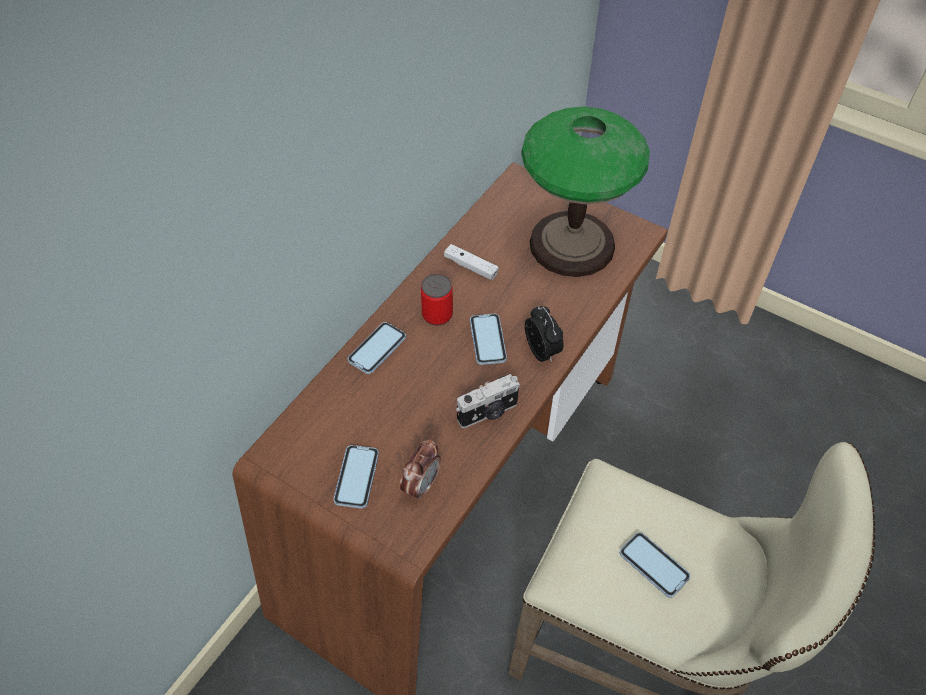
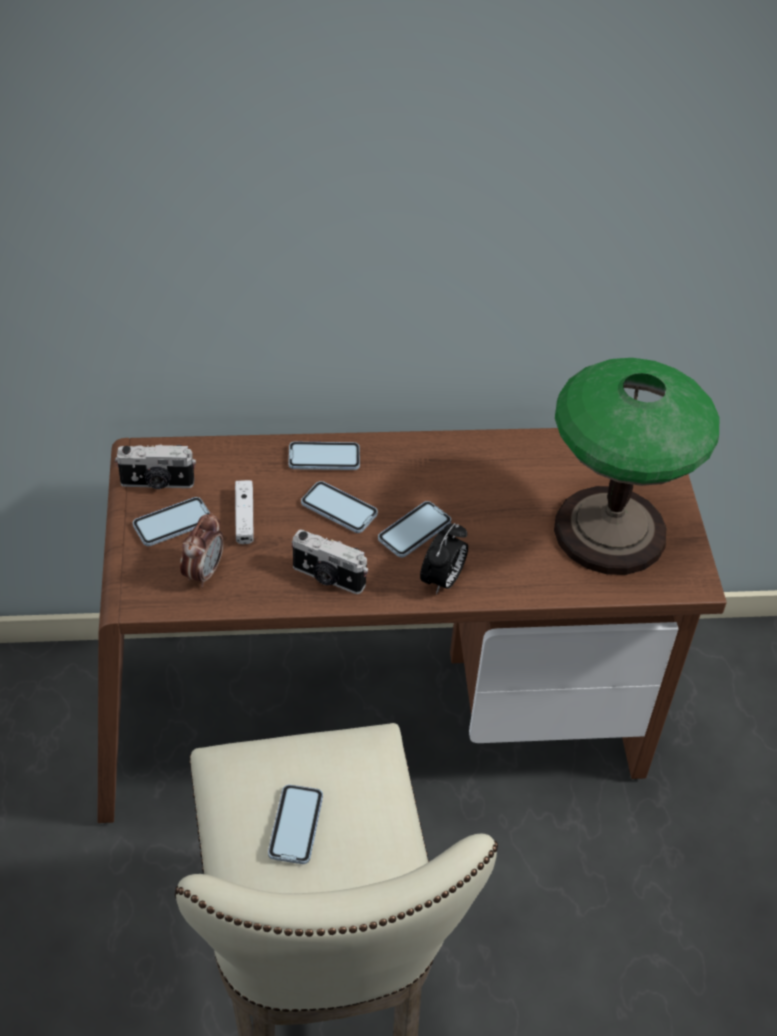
camera: 50 degrees right, 5 degrees down
(307, 464) = (157, 483): none -> camera
(421, 485) = (203, 572): alarm clock -> alarm clock turned 60 degrees counterclockwise
(432, 369) = (339, 509): none -> phone
(437, 315) = (407, 477): can -> none
(470, 267) = (493, 469): white game controller -> white game controller (244, 517)

